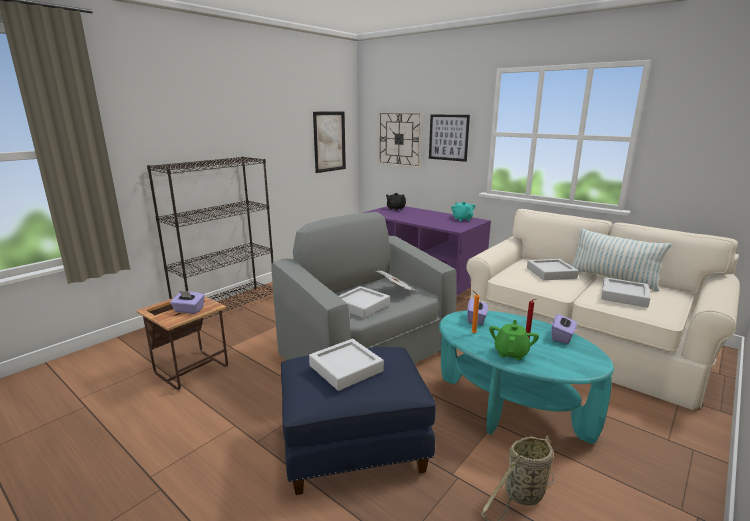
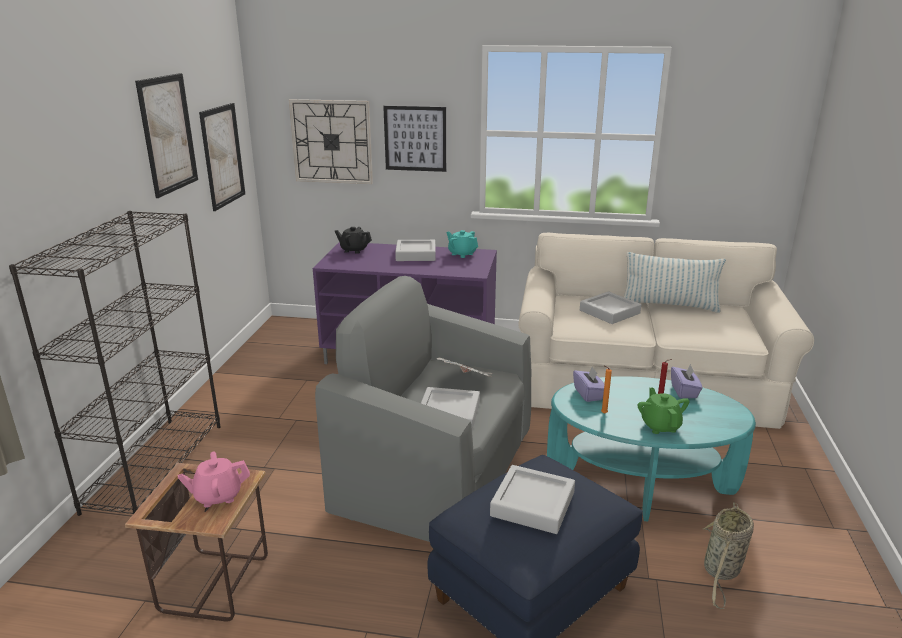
camera: 30 degrees left, 5 degrees up
(189, 310) = (218, 496): purple tissue box -> pink teapot
(284, 119) = (168, 134): none -> picture
(624, 296) = (699, 326): grey tray -> grey tray (416, 254)

